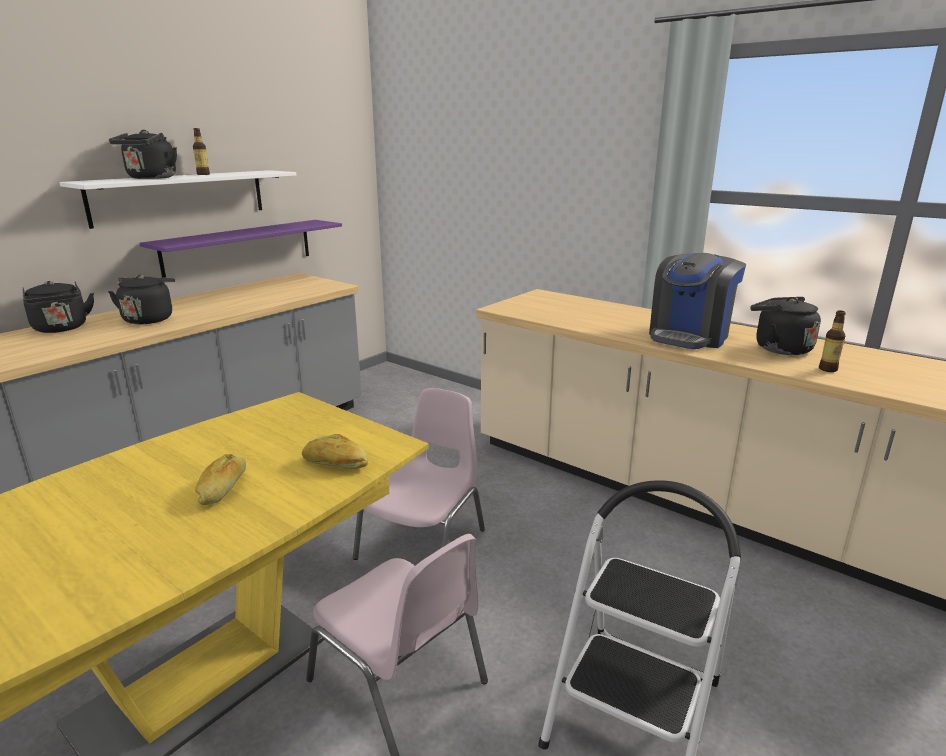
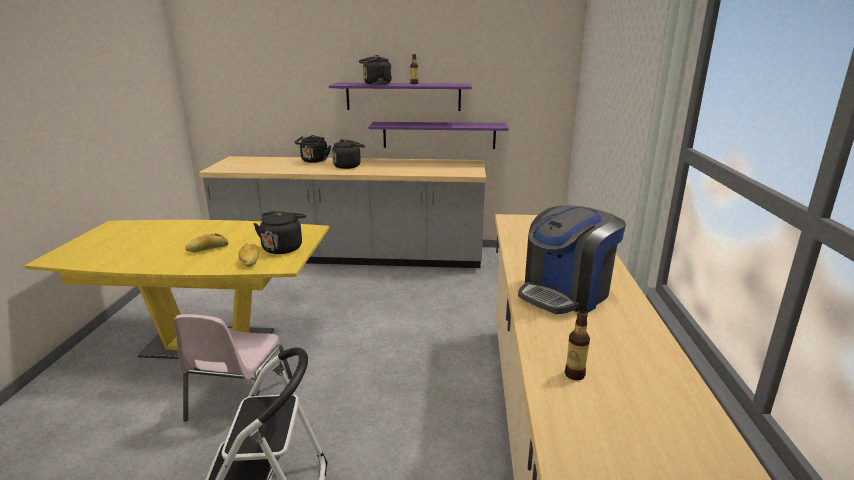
camera: 55 degrees right, 0 degrees up
(180, 197) = (403, 96): white shelf -> purple shelf
(424, 543) = (360, 356): pink chair -> none
(689, 336) = (565, 293): coffee machine -> coffee machine turned 45 degrees counterclockwise
(778, 348) = (603, 340): black kettle -> black kettle (283, 247)

